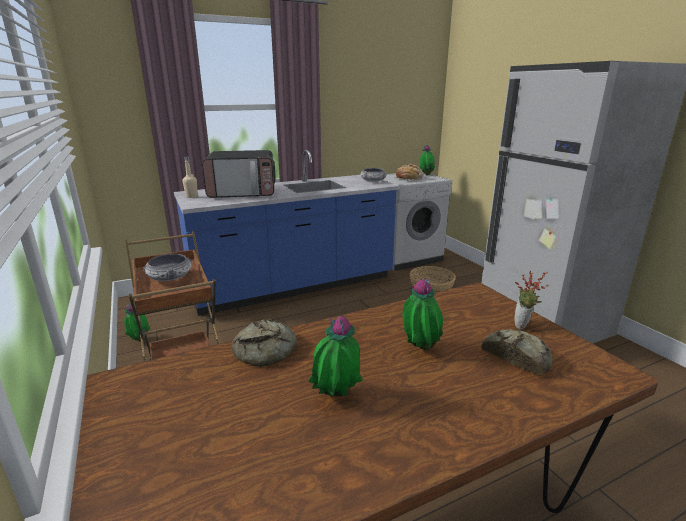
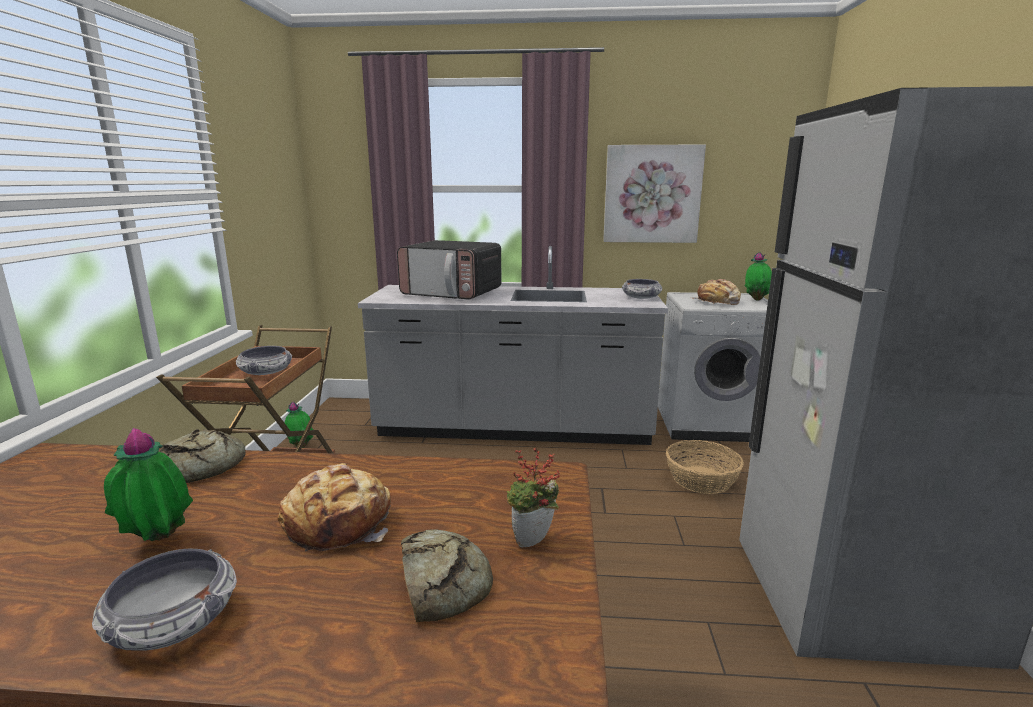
camera: 30 degrees right, 5 degrees down
(191, 196) = (393, 291): beige bottle -> none
(294, 287) = (514, 429): blue counter -> grey counter
(358, 109) = (652, 194): none -> picture
(419, 349) = (339, 523): potted plant -> bread
(432, 427) = (173, 621): none -> bowl

